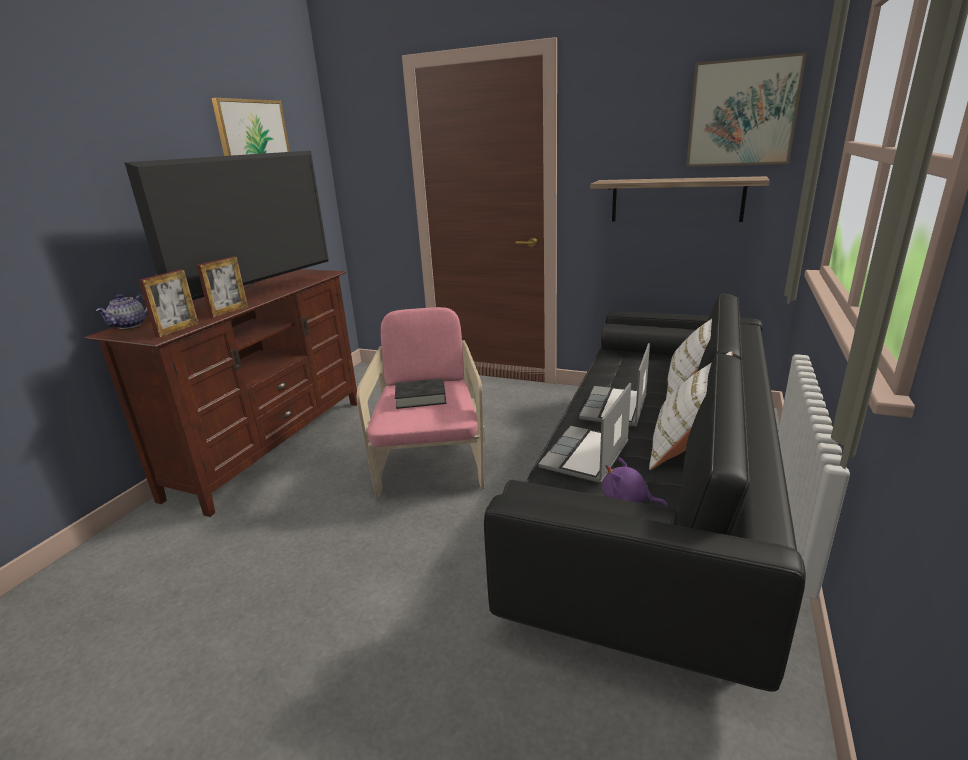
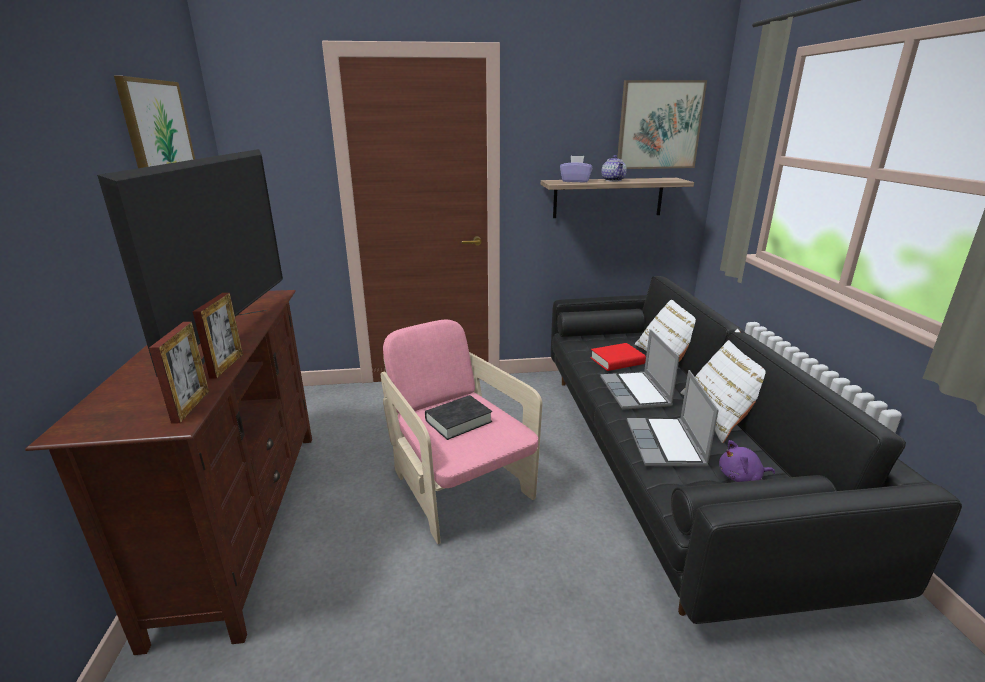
camera: 30 degrees left, 0 degrees up
(130, 325) = (89, 414): teapot -> teapot (613, 180)
(629, 180) = (575, 181): none -> purple tissue box
(632, 379) = (617, 361): none -> red book

